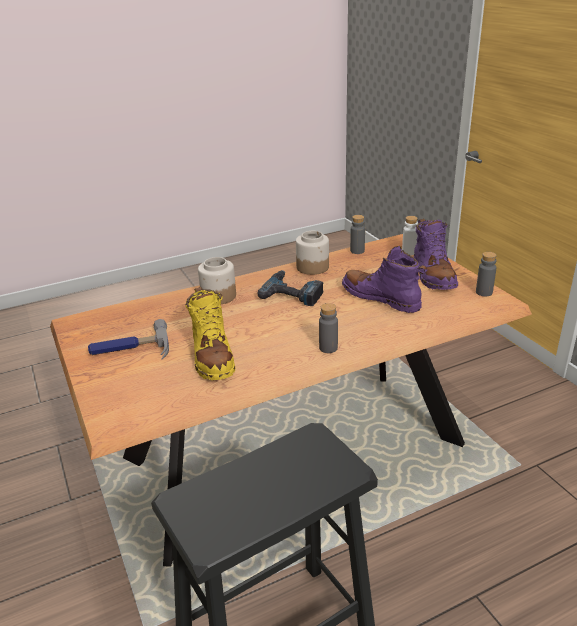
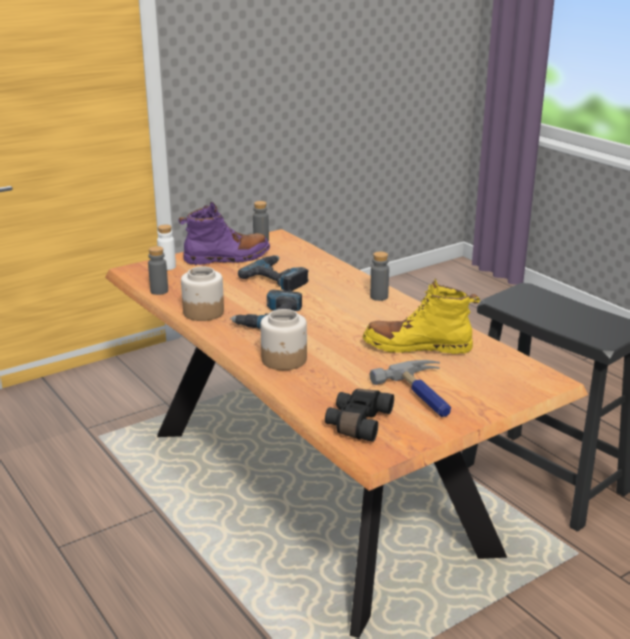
camera: 100 degrees left, 5 degrees down
(112, 319) = (357, 423): none -> black binoculars
(212, 357) = (417, 347): yellow boot -> yellow boot turned 150 degrees counterclockwise
(381, 298) = (278, 278): purple boot -> power drill

